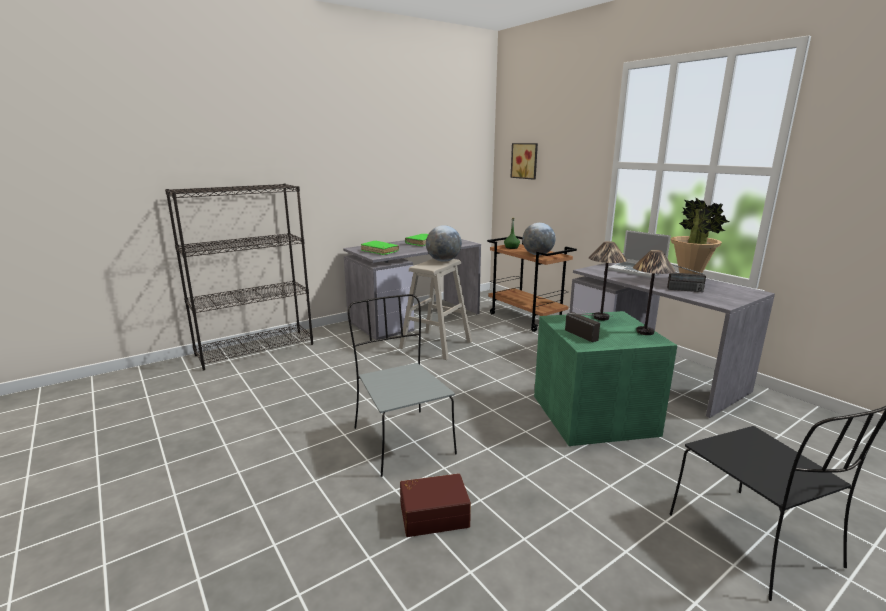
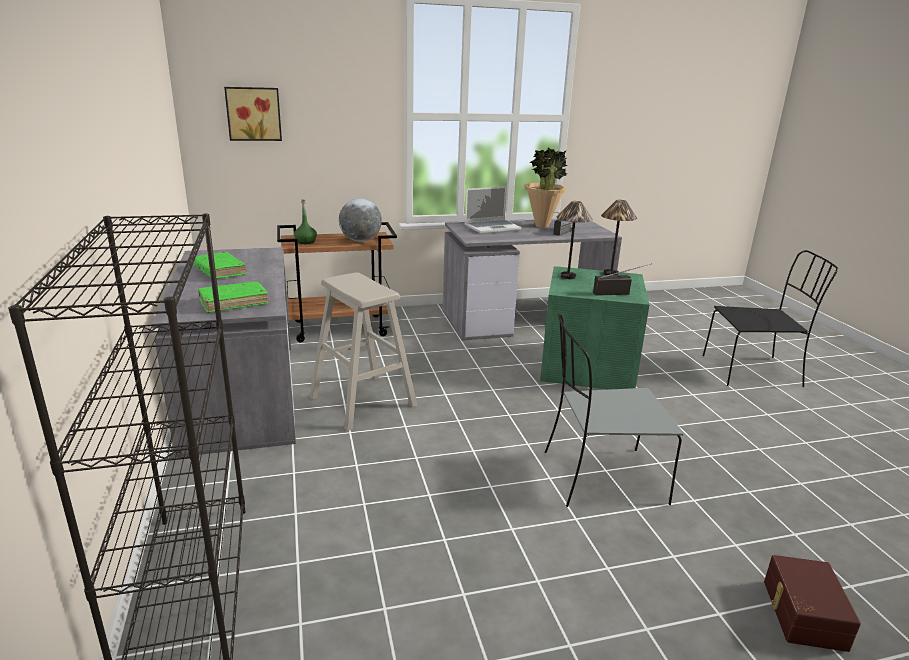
camera: 70 degrees left, 5 degrees up
(433, 514) = (731, 485): brown storage box -> brown storage box (802, 614)
(443, 261) = (354, 280): globe -> none

